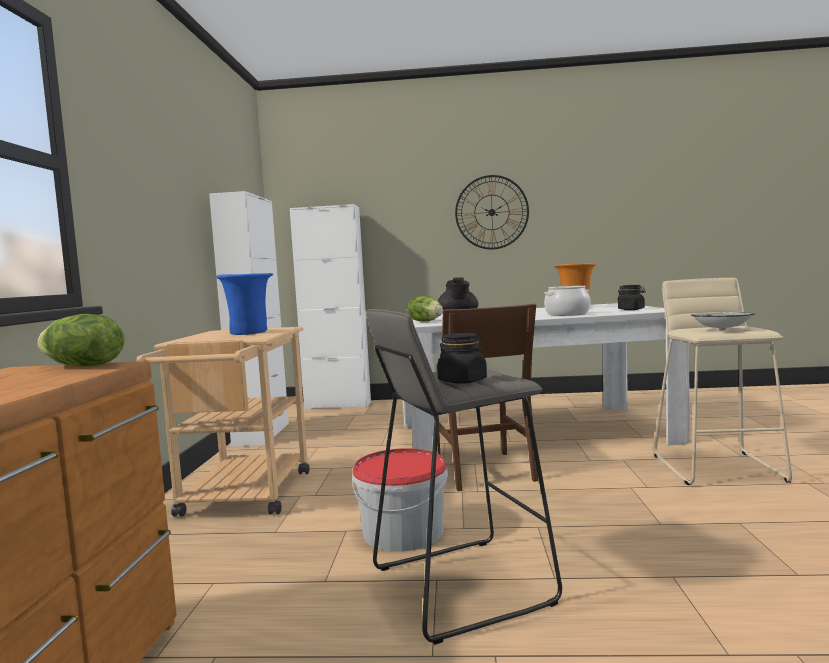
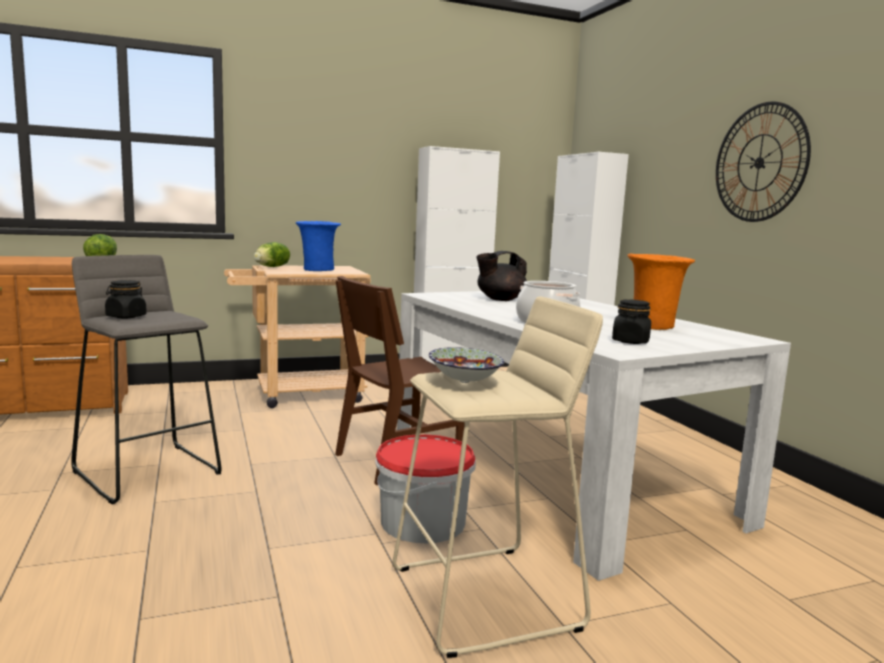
camera: 65 degrees right, 5 degrees up
(403, 532) = (241, 445): bucket -> bucket (423, 522)
(425, 321) = (460, 294): lettuce -> lettuce (272, 267)

